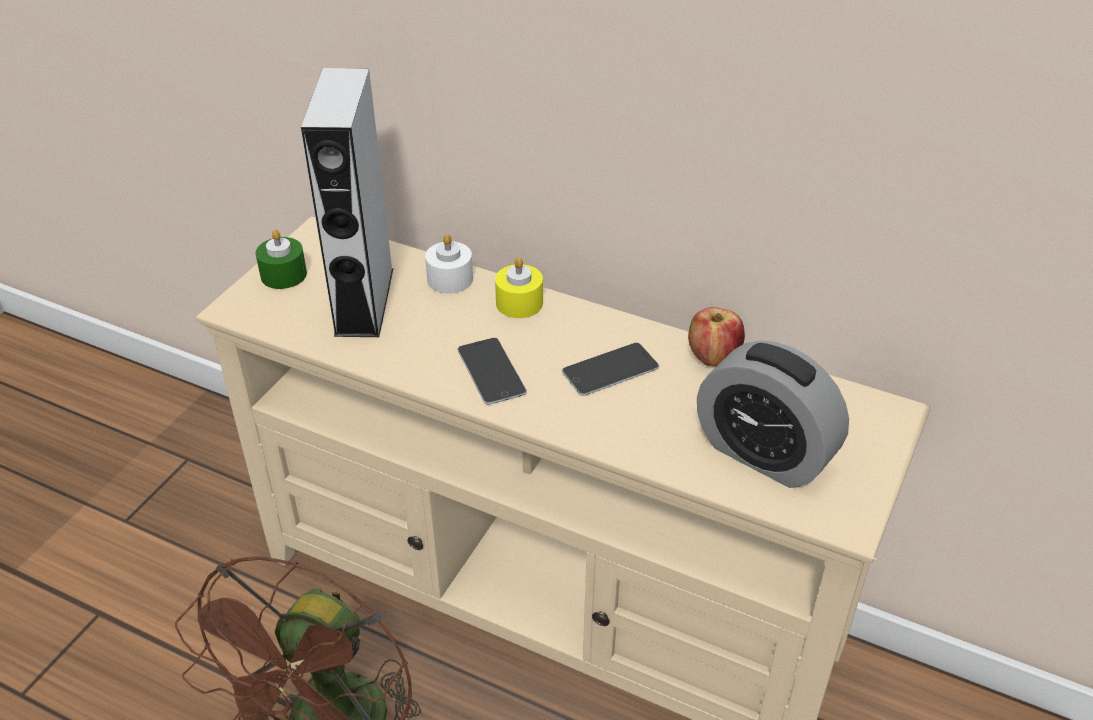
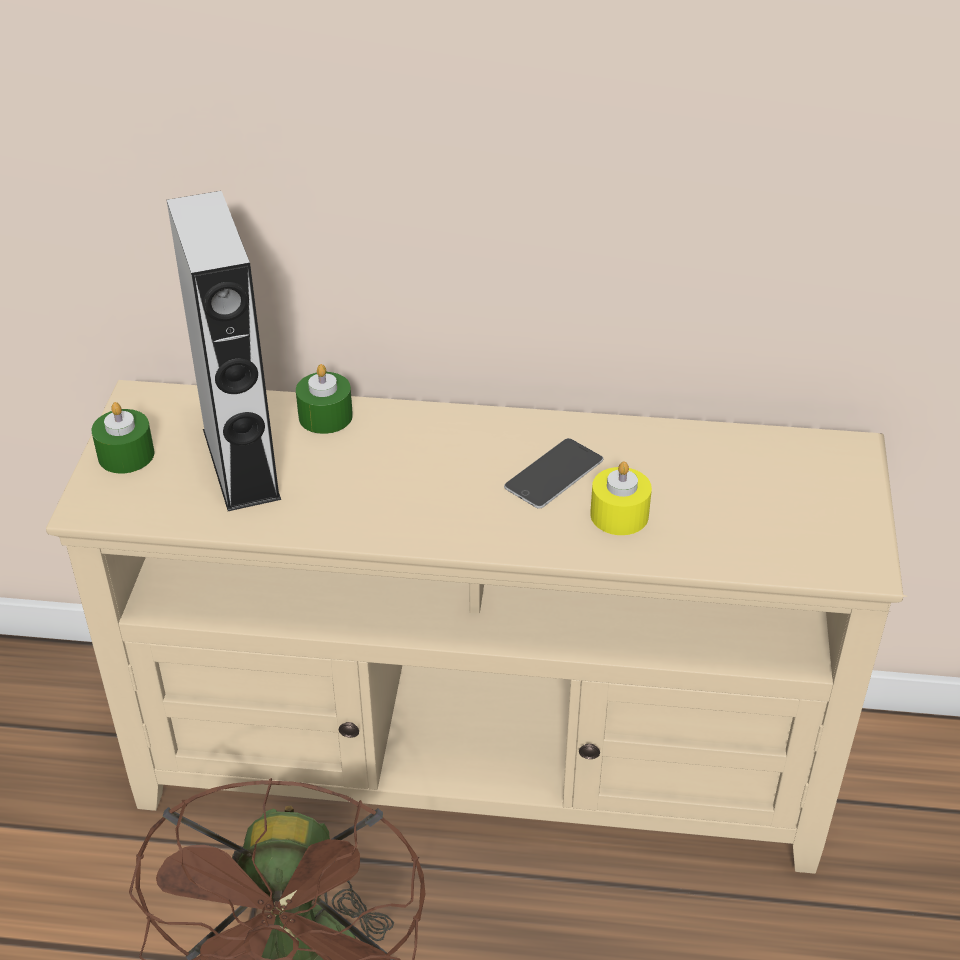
camera: 20 degrees left, 0 degrees up
(450, 279) = (325, 416): white candle -> green candle
(491, 371) = (428, 506): phone -> none
(519, 303) = (418, 425): yellow candle -> yellow candle (619, 515)
(713, 358) = (652, 436): apple -> none
(763, 453) = (752, 521): alarm clock -> none

